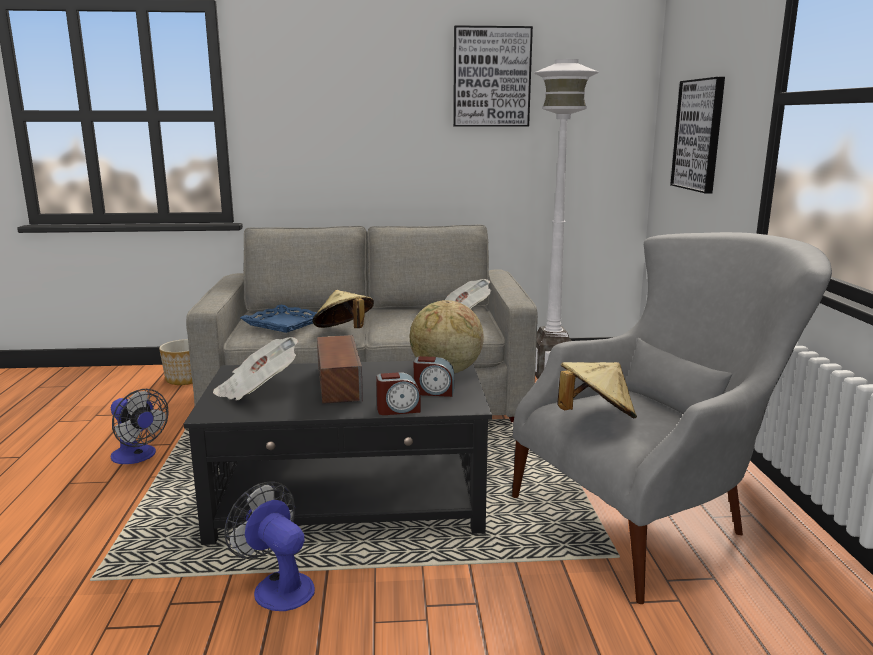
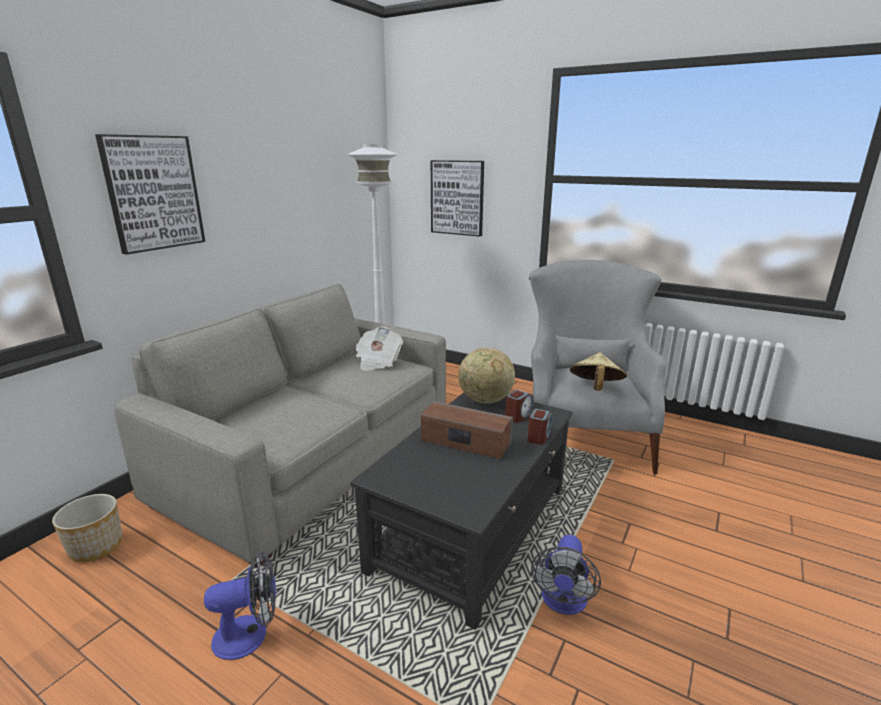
camera: 55 degrees left, 5 degrees up
(257, 390) = (439, 478): newspaper -> none
(277, 586) = (563, 602): fan -> fan turned 60 degrees counterclockwise
(283, 323) = (278, 424): blue tray -> none
(344, 331) = (344, 407): beige hat -> none
(491, 77) = (300, 156): picture -> picture (153, 193)

